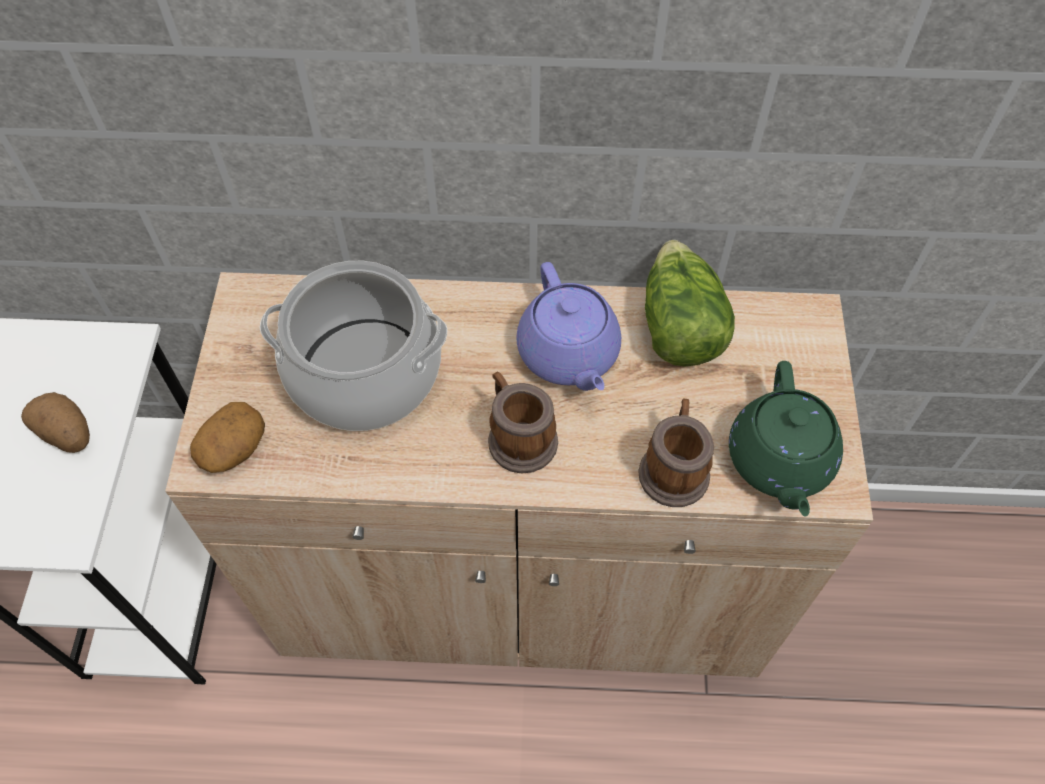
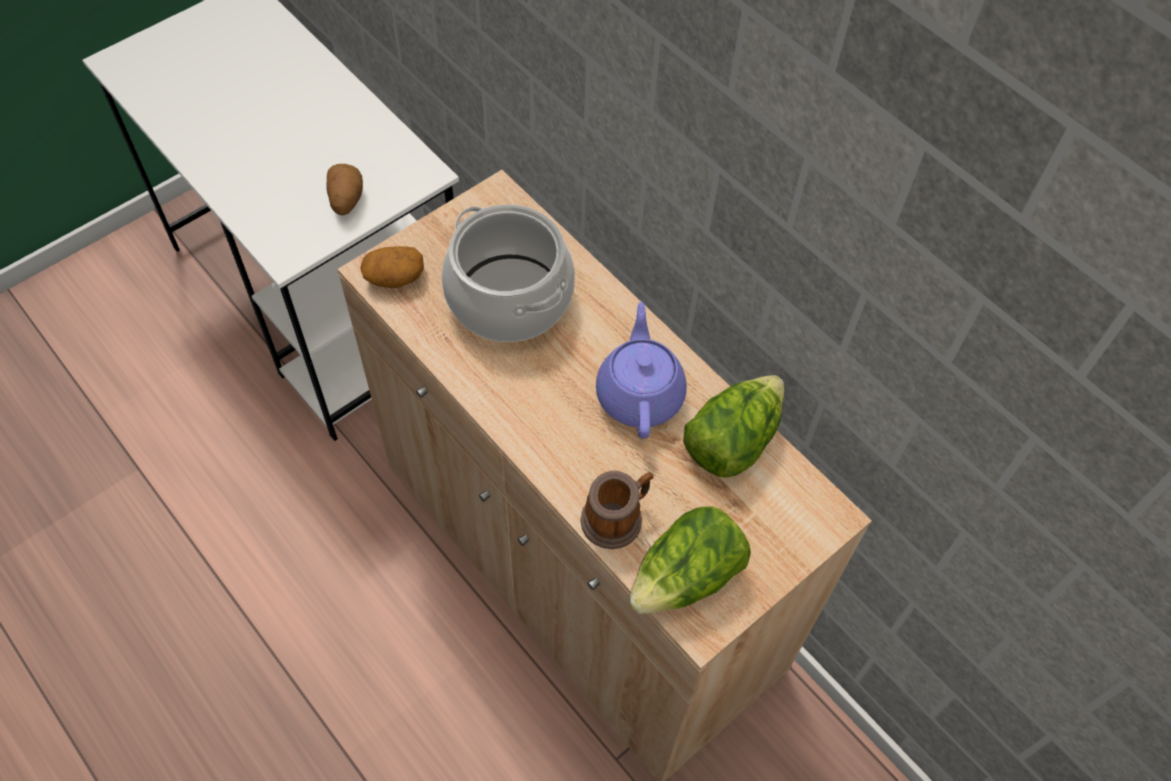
camera: 45 degrees right, 0 degrees up
(518, 436) = (550, 412): mug -> none
(568, 354) = (639, 393): purple teapot -> purple teapot turned 150 degrees clockwise
(779, 461) = (687, 577): green teapot -> lettuce

